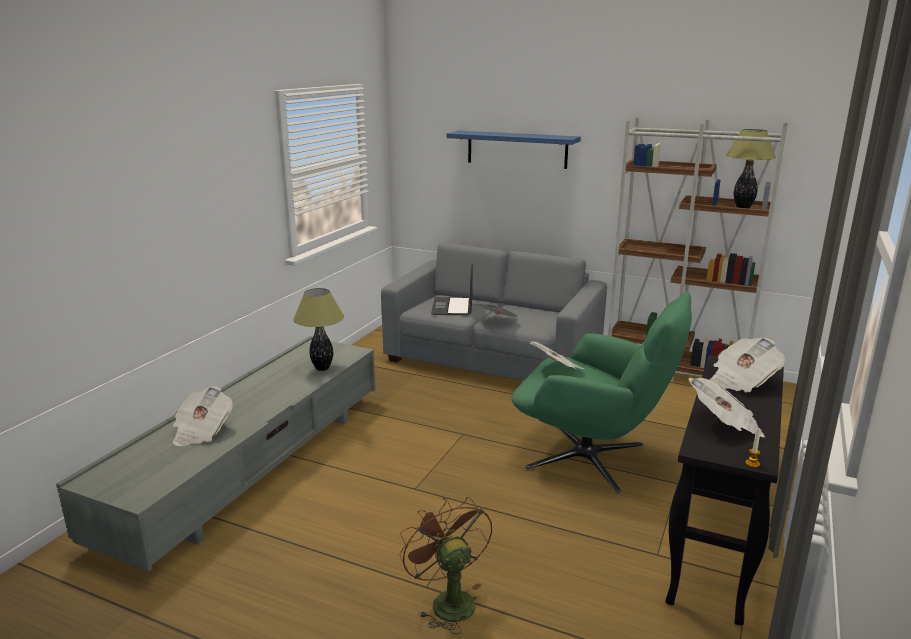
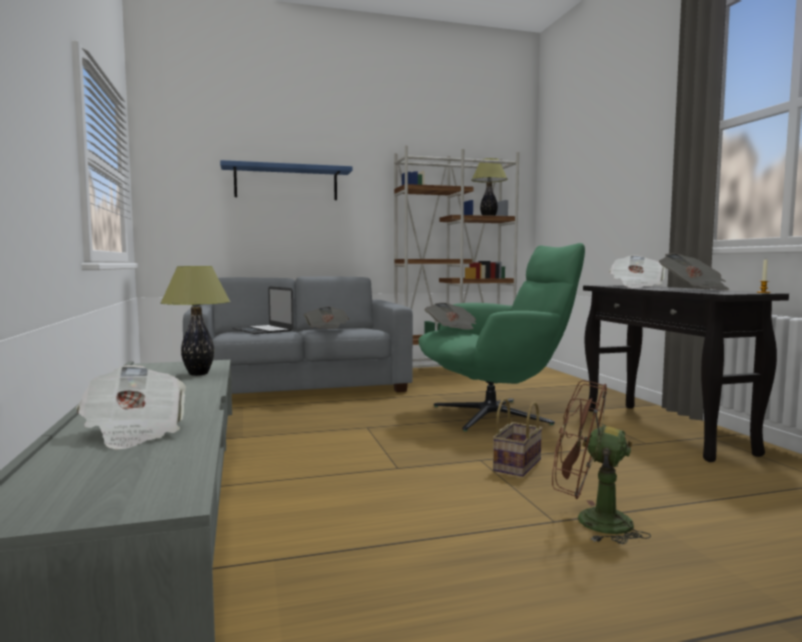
camera: 40 degrees left, 15 degrees down
(498, 524) = (516, 464): none -> basket

